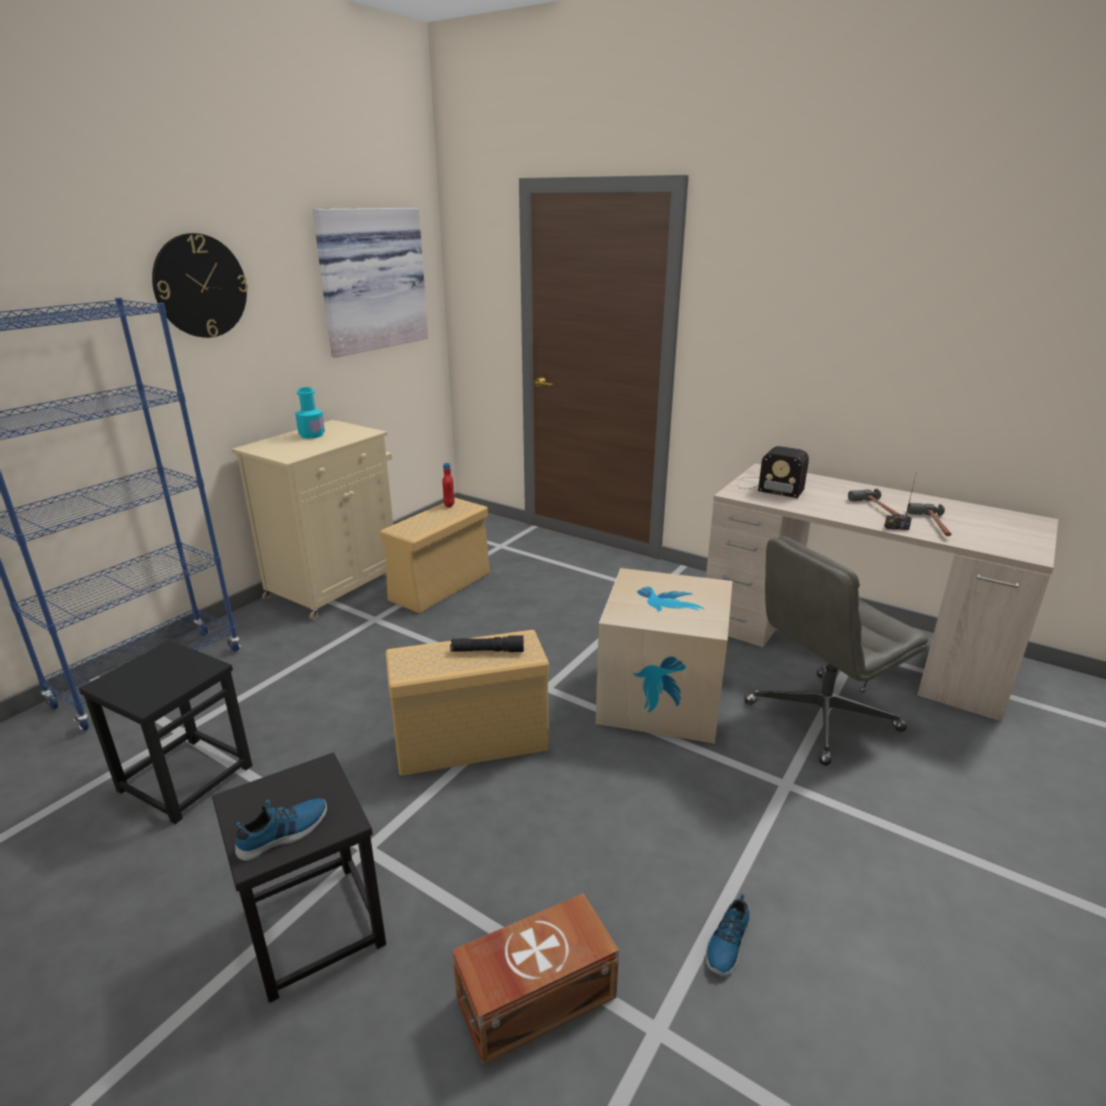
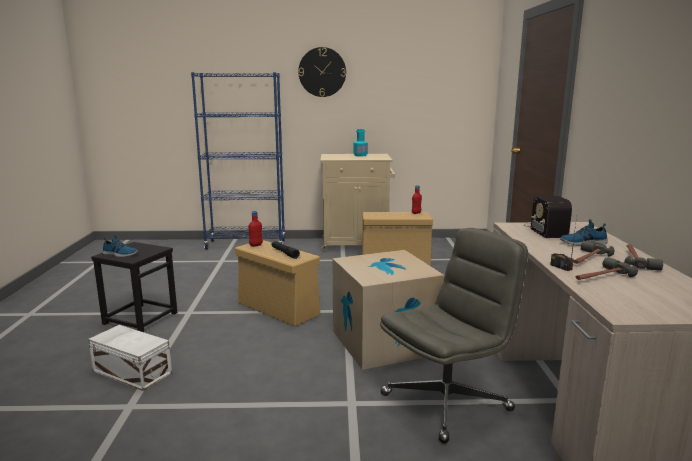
camera: 55 degrees right, 10 degrees down
(185, 777) = (198, 271): black stool -> none
(370, 280) = (432, 78): picture -> none
(412, 663) = (256, 245): none -> red bottle
(533, 996) = (132, 371): brown storage box -> white storage box
(726, 943) = (197, 412): shoe -> shoe (582, 242)
(821, 717) = (446, 401): grey office chair -> grey office chair turned 120 degrees clockwise
(893, 495) = (636, 260): none -> hammer

